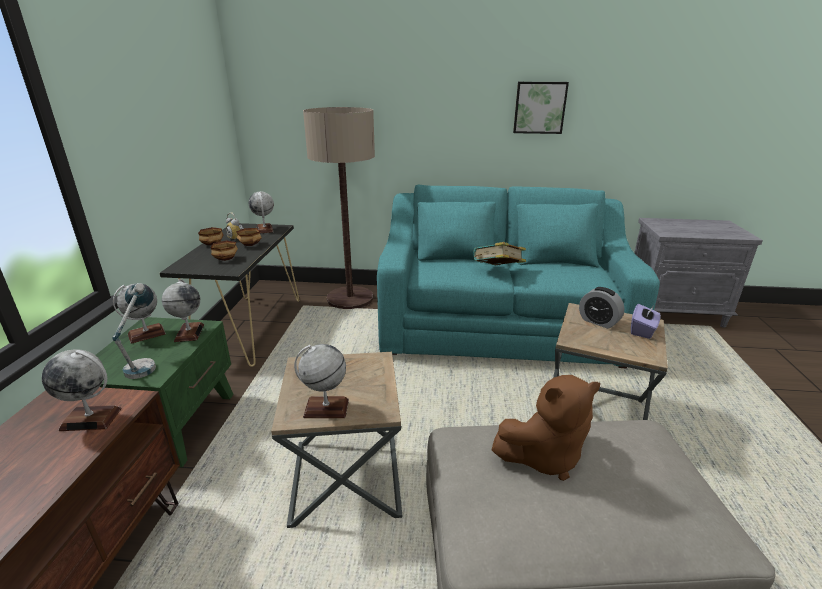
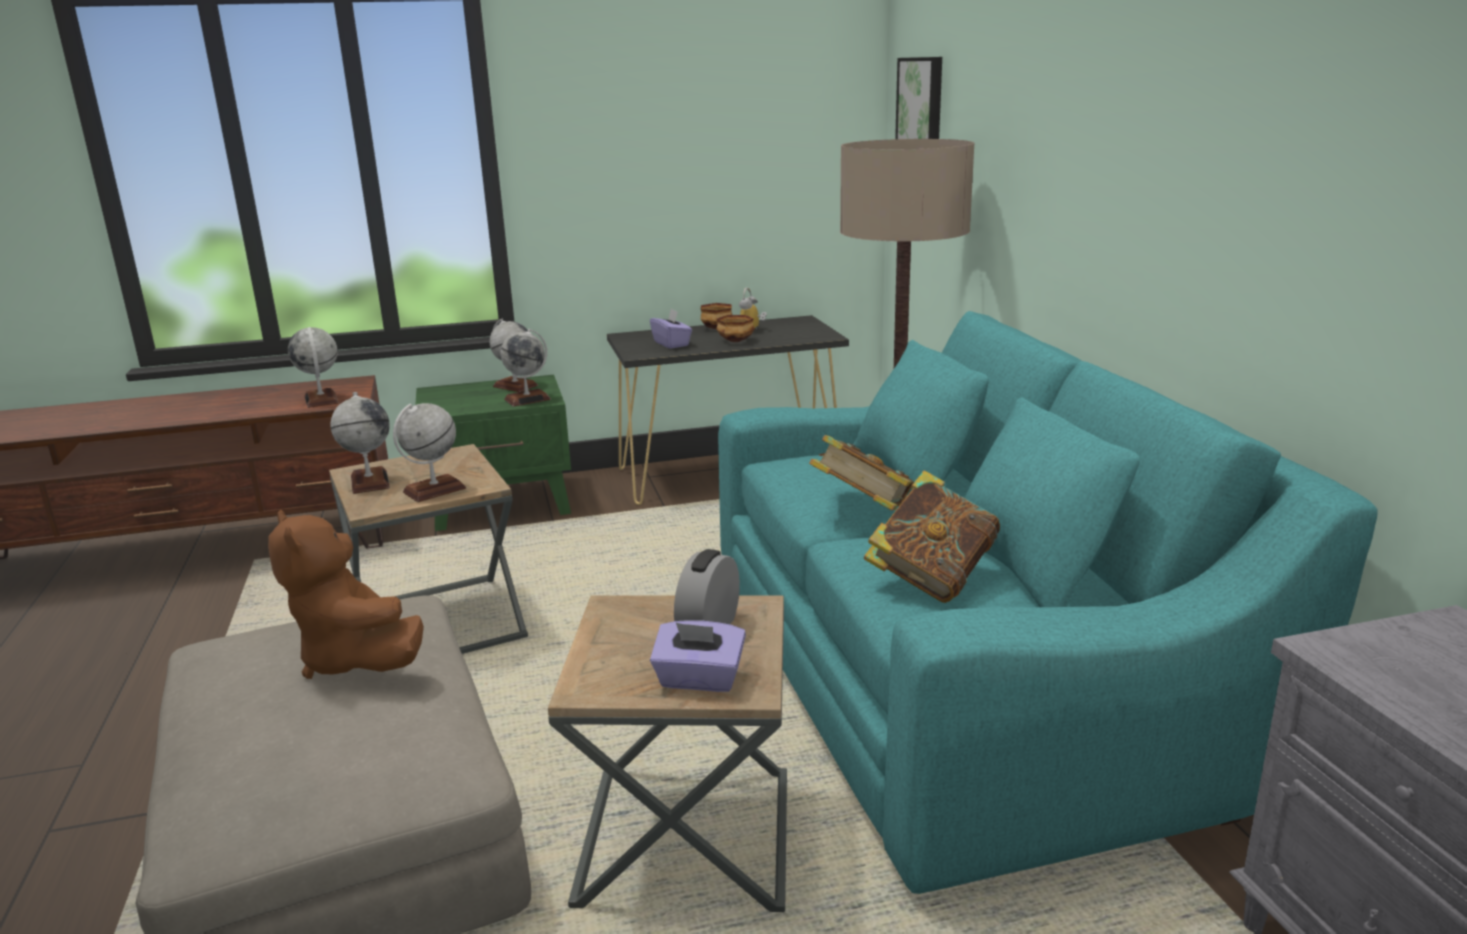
camera: 70 degrees right, 5 degrees down
(146, 363) = (457, 402): table lamp -> none
(225, 259) = (672, 344): bowl -> purple tissue box
(265, 229) = (806, 332): globe -> globe (434, 490)
(539, 107) = (1241, 172): picture -> picture (922, 101)
(567, 274) = (931, 579): none -> book

